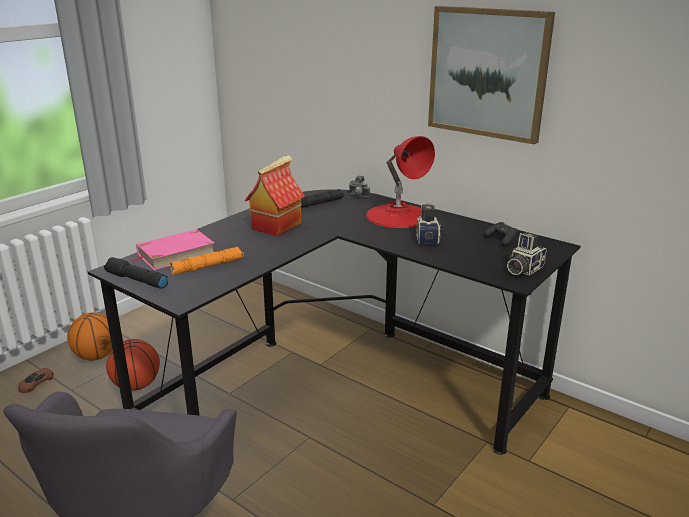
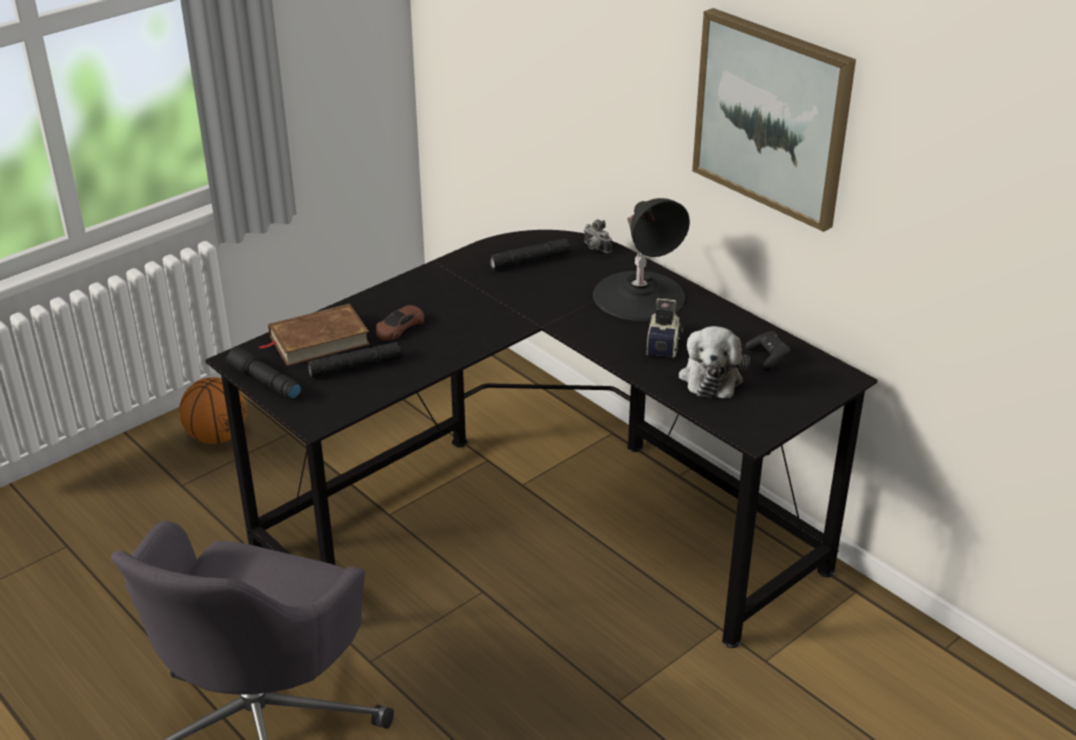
camera: 10 degrees right, 10 degrees up
(36, 383) = (137, 469): brown toy car -> brown toy car (399, 327)
(136, 385) = (267, 488): basketball -> none
(176, 254) = (318, 340): pink book -> brown book
(208, 266) = (356, 366): orange flashlight -> black flashlight
(276, 226) = (462, 299): toy house -> none
(398, 215) = (639, 295): red table lamp -> black table lamp
(468, 252) = (711, 376): none -> plush toy
(523, 269) = (771, 415): camera -> none

